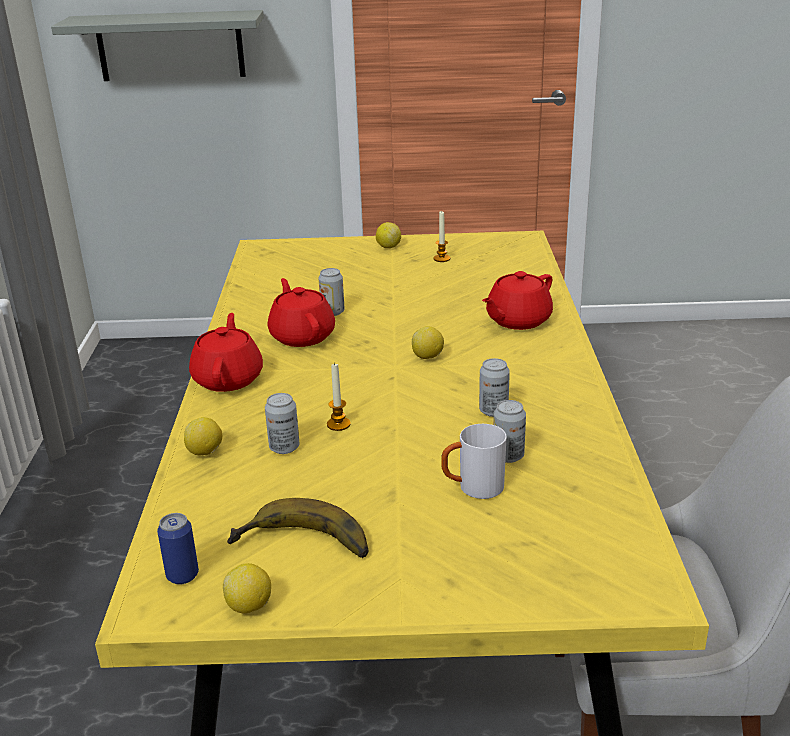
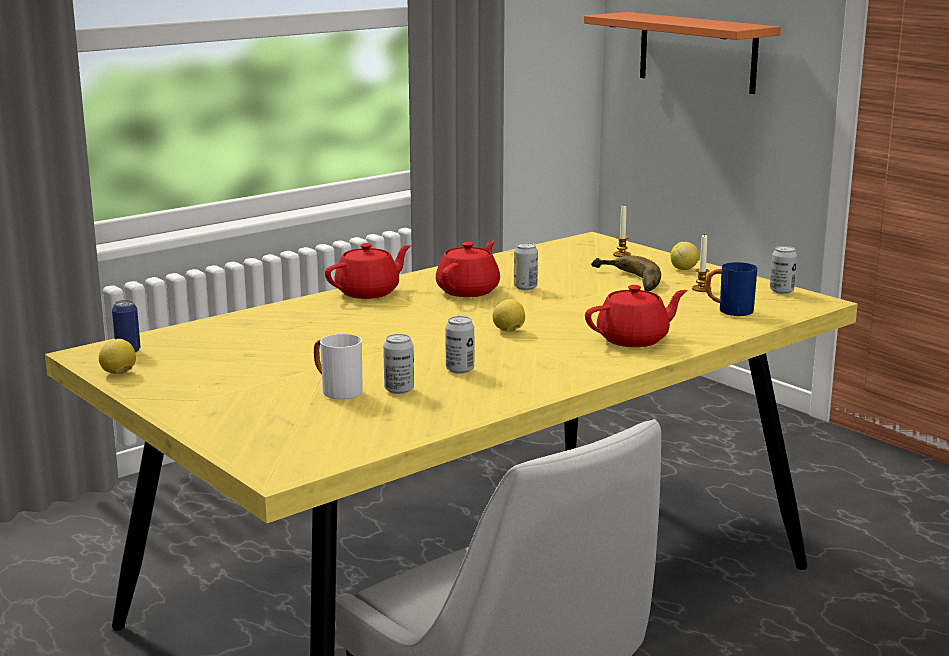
camera: 50 degrees right, 10 degrees down
(170, 46) = (697, 52): grey shelf -> orange shelf
(205, 452) = (266, 316): lemon -> none
(284, 447) = (304, 331): can -> can (781, 291)
(302, 547) = (195, 368): banana -> banana (625, 281)
(338, 424) = (359, 335): candle -> candle (621, 255)
(503, 269) = (729, 311): none -> blue mug
(517, 320) = (634, 339): red teapot -> red teapot turned 150 degrees clockwise

